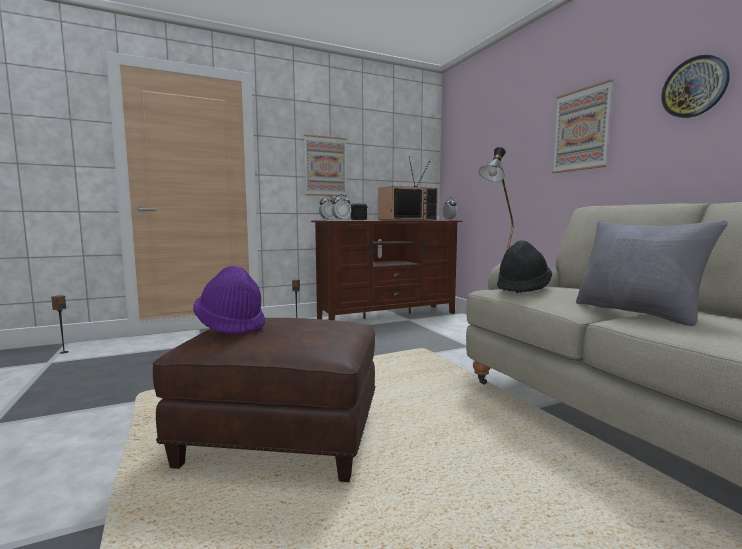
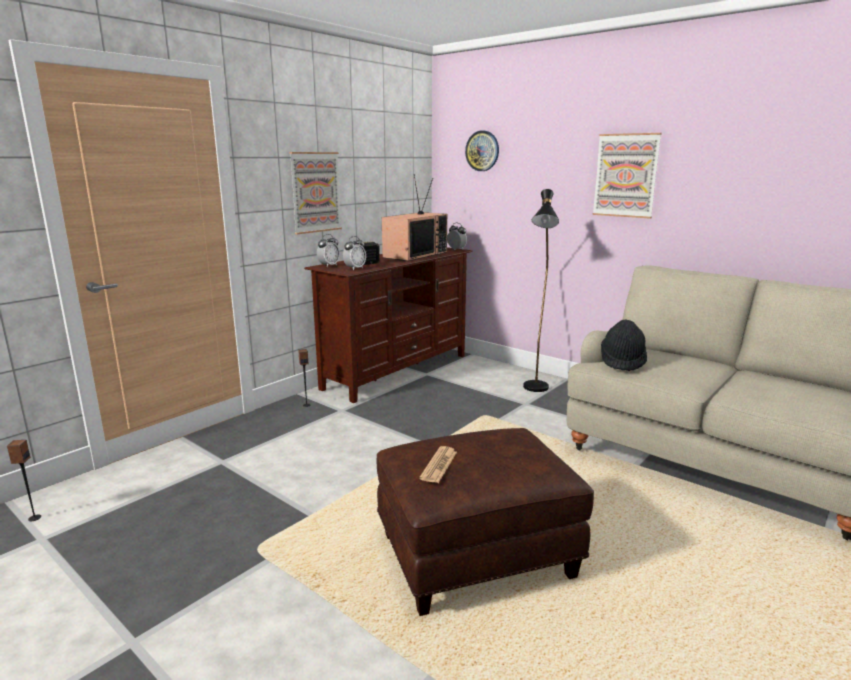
camera: 25 degrees left, 10 degrees up
(231, 326) = (439, 465): purple hat -> newspaper
(637, 312) = (731, 385): grey pillow -> none
(694, 87) = (737, 162): wall clock -> wall clock (482, 151)

